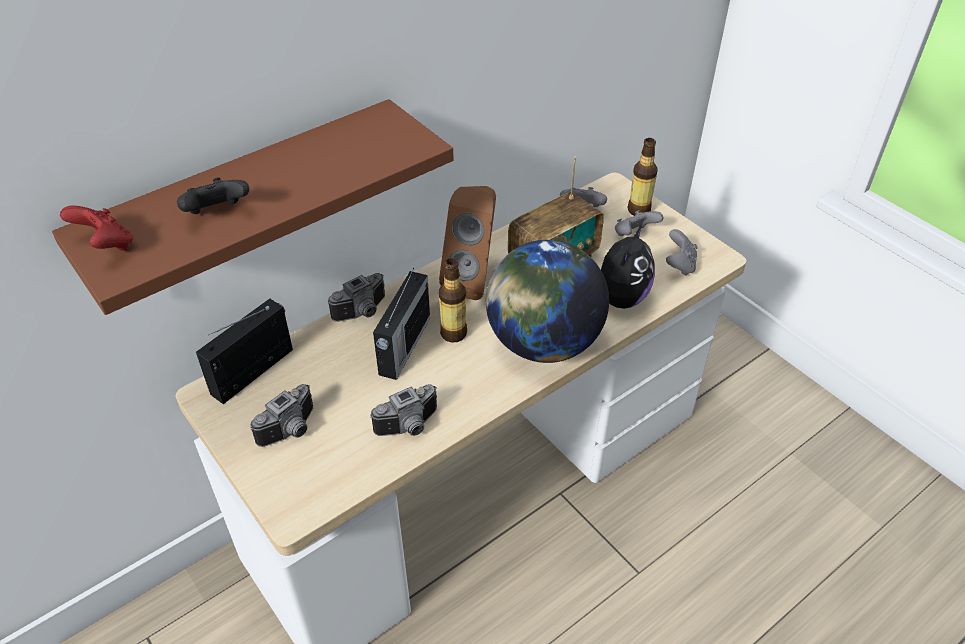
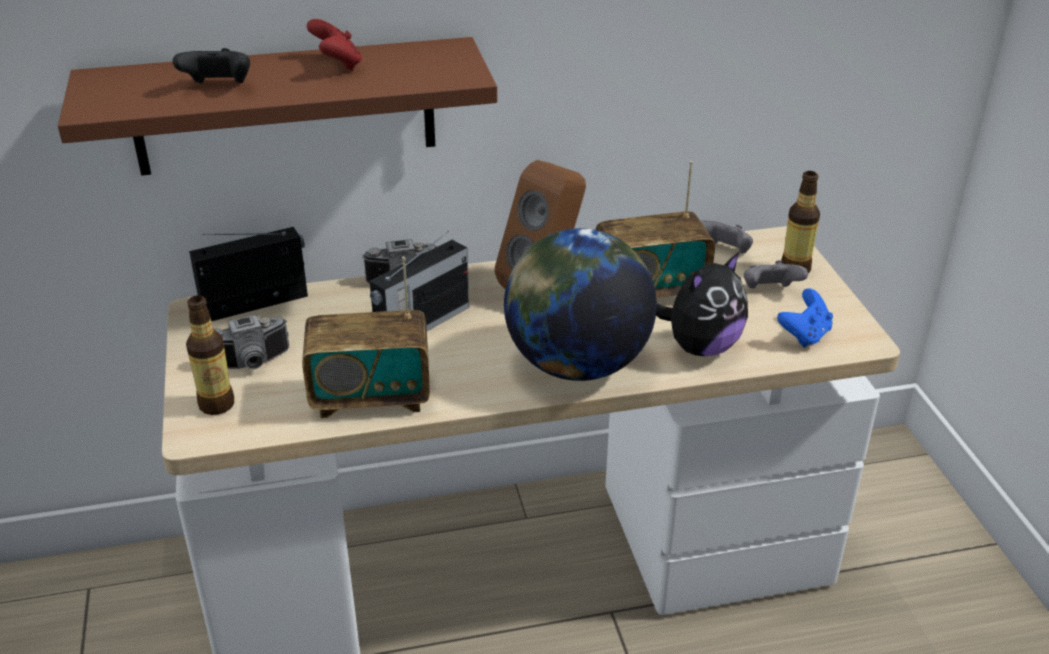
camera: 25 degrees right, 10 degrees down
(106, 245) = (102, 89): red game controller -> red game controller (337, 65)
(410, 427) = (371, 397): camera -> radio
(453, 333) = (483, 328): bottle -> bottle (217, 404)
(679, 265) = (804, 335): grey game controller -> blue game controller

